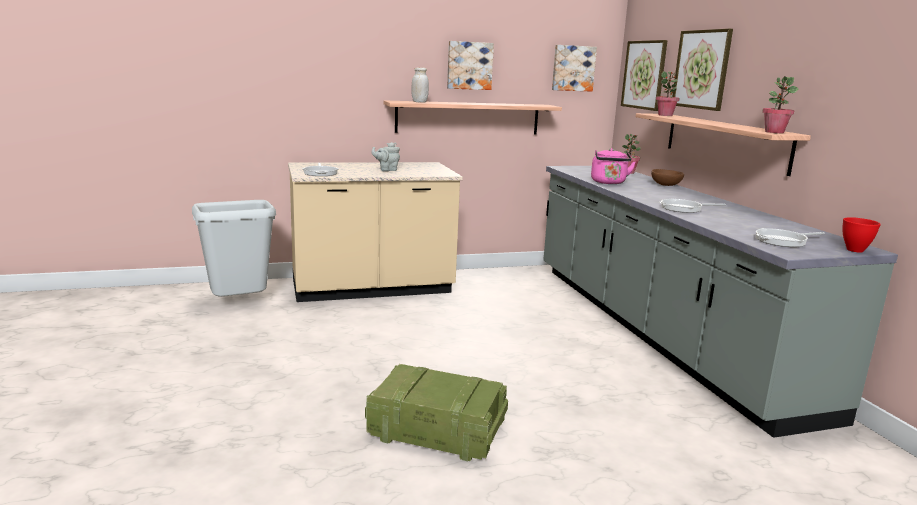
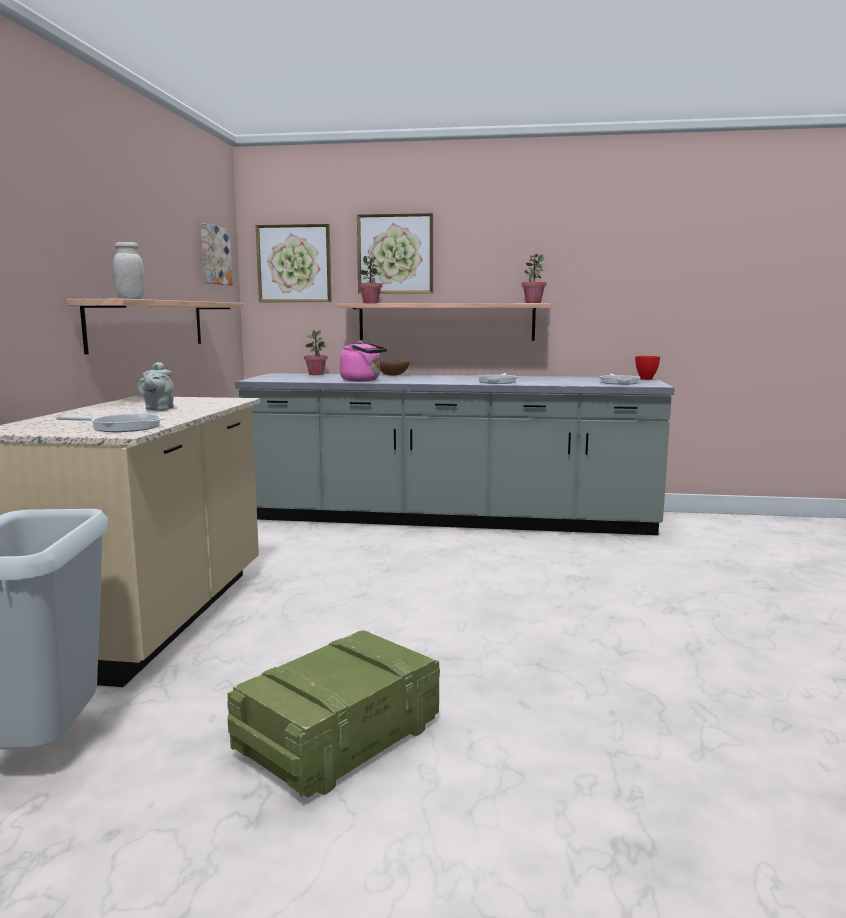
camera: 65 degrees left, 5 degrees down
(435, 431) = (625, 650): crate -> crate (337, 740)
(469, 65) = (142, 245): picture -> none

